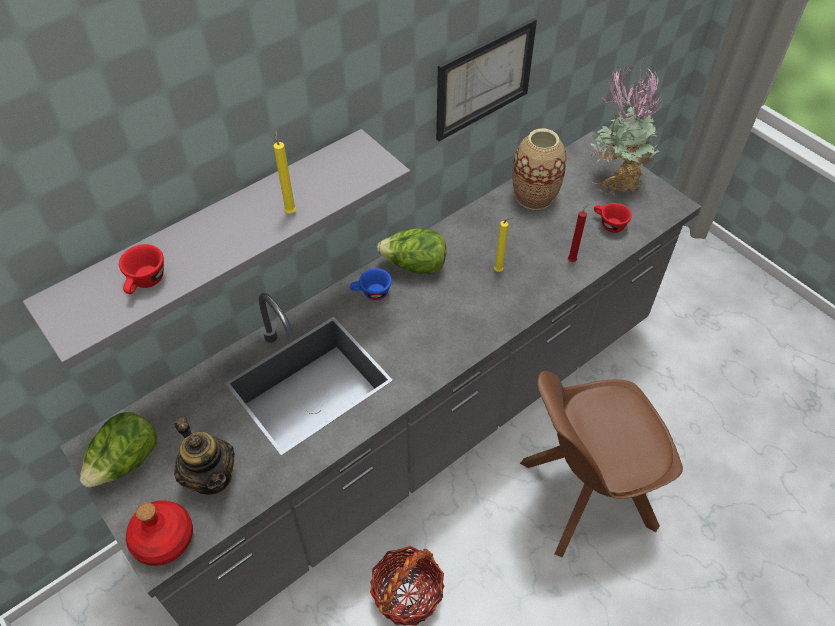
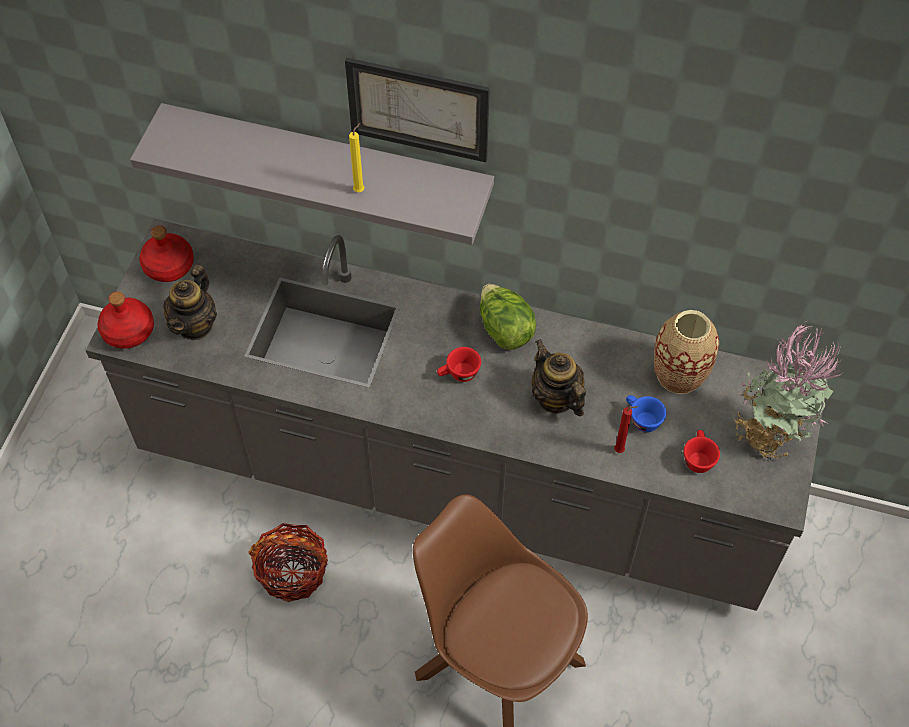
camera: 55 degrees right, 5 degrees up
(126, 462) = (169, 266): lettuce -> red bottle
(145, 282) = (225, 154): red cup -> red cup (459, 374)
(371, 293) = (446, 317): blue cup -> blue cup (641, 419)
(484, 79) = (660, 224): picture -> picture (418, 109)
(500, 270) = (556, 398): yellow candle -> teapot

